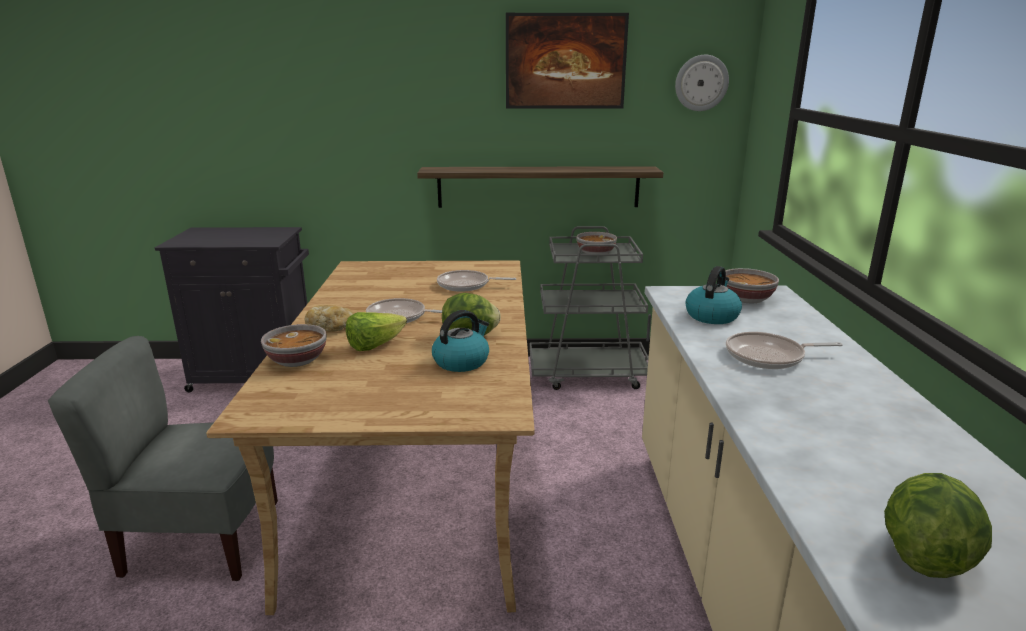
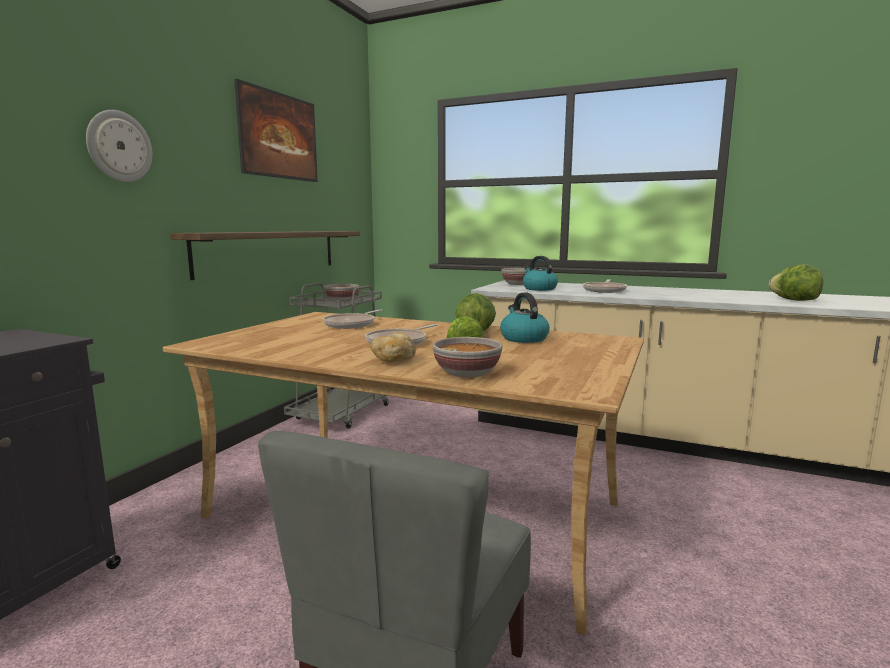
camera: 65 degrees left, 10 degrees down
(701, 83) = (351, 168): wall clock -> wall clock (119, 146)

